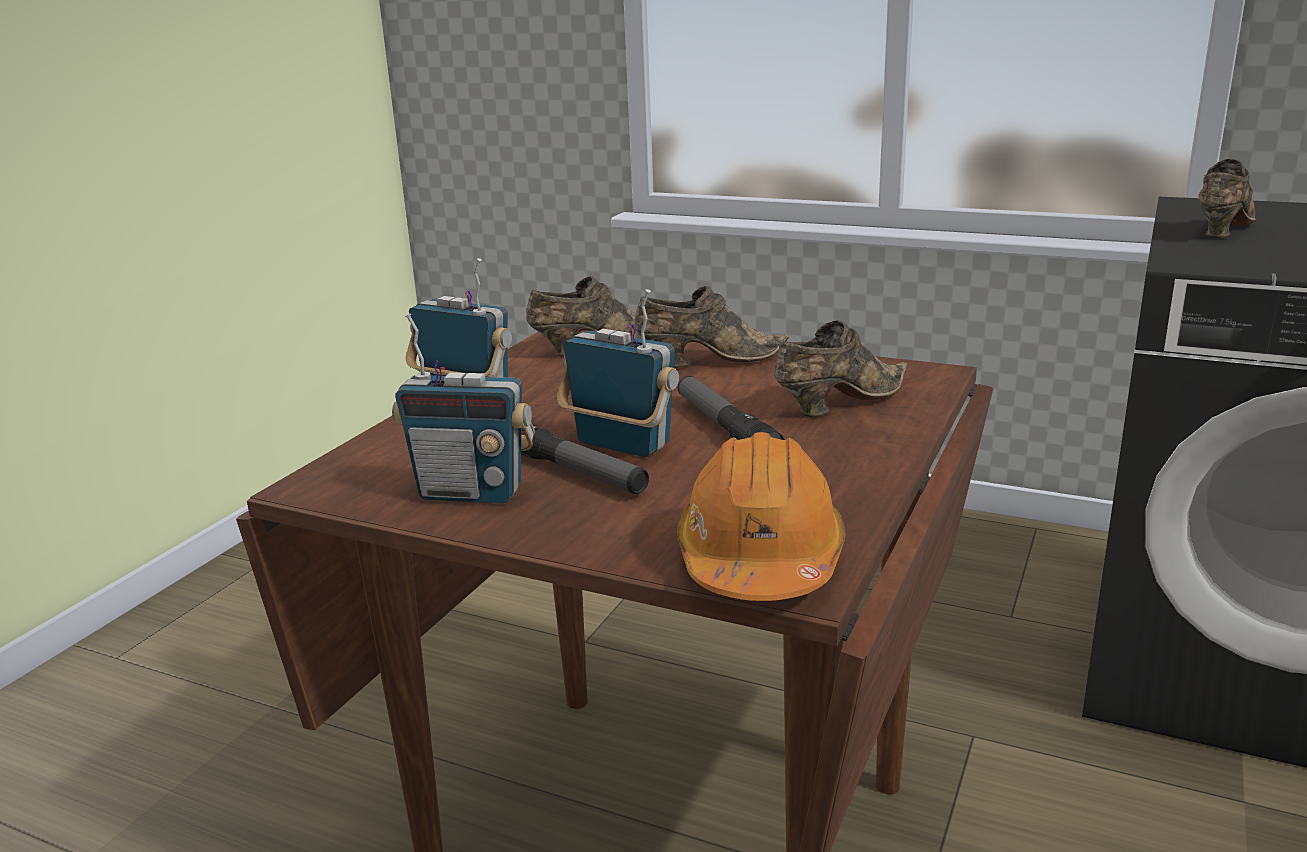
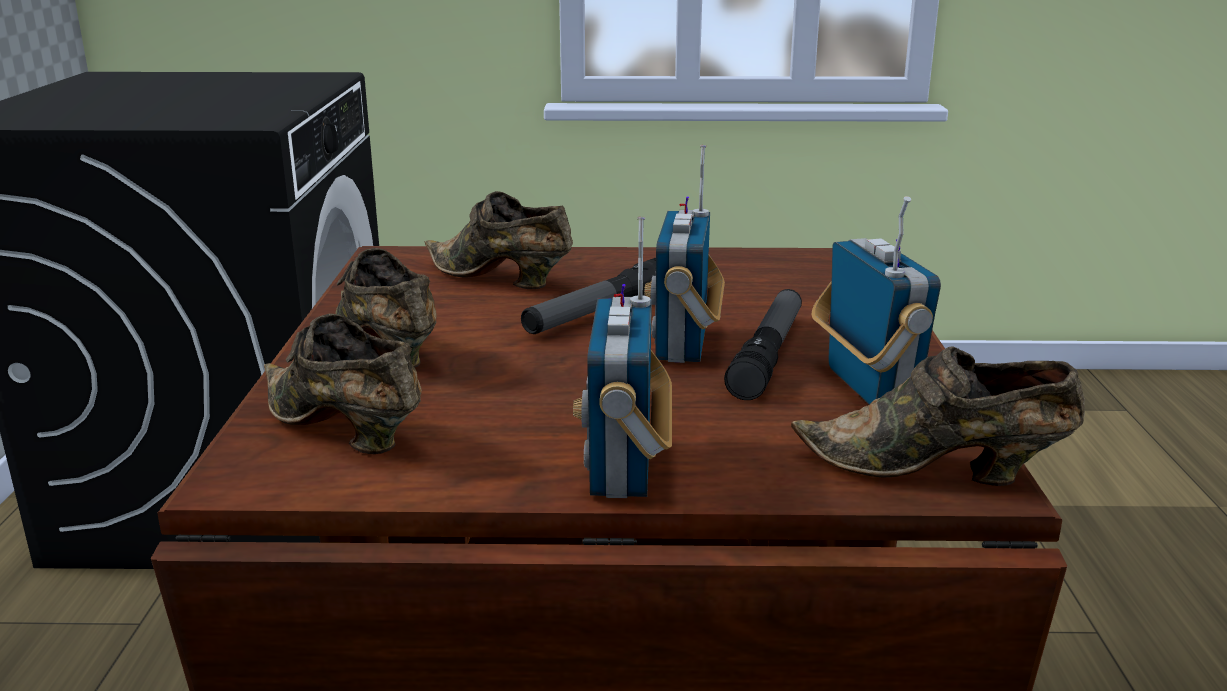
camera: 115 degrees left, 0 degrees up
(760, 558) = (830, 270): orange hard hat -> none
(1221, 230) = (121, 116): brown shoe -> brown shoe (937, 472)

